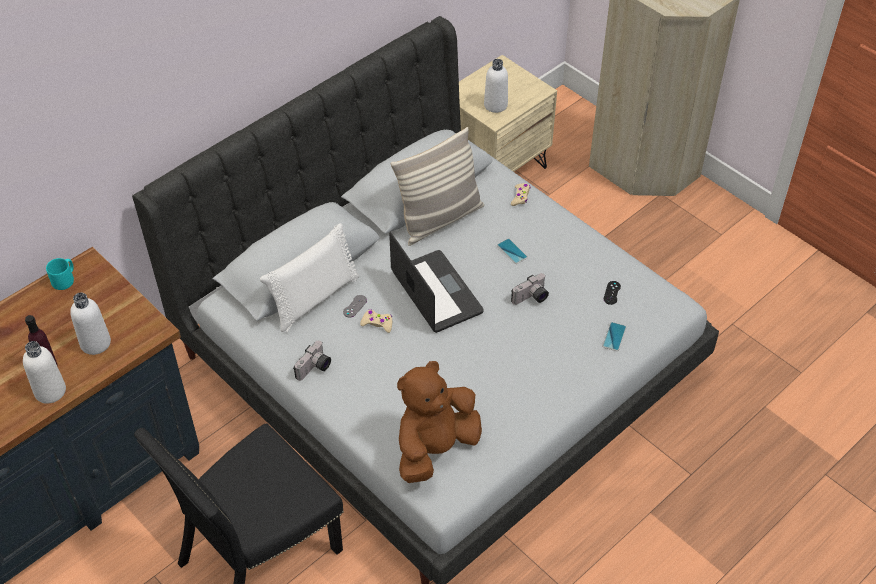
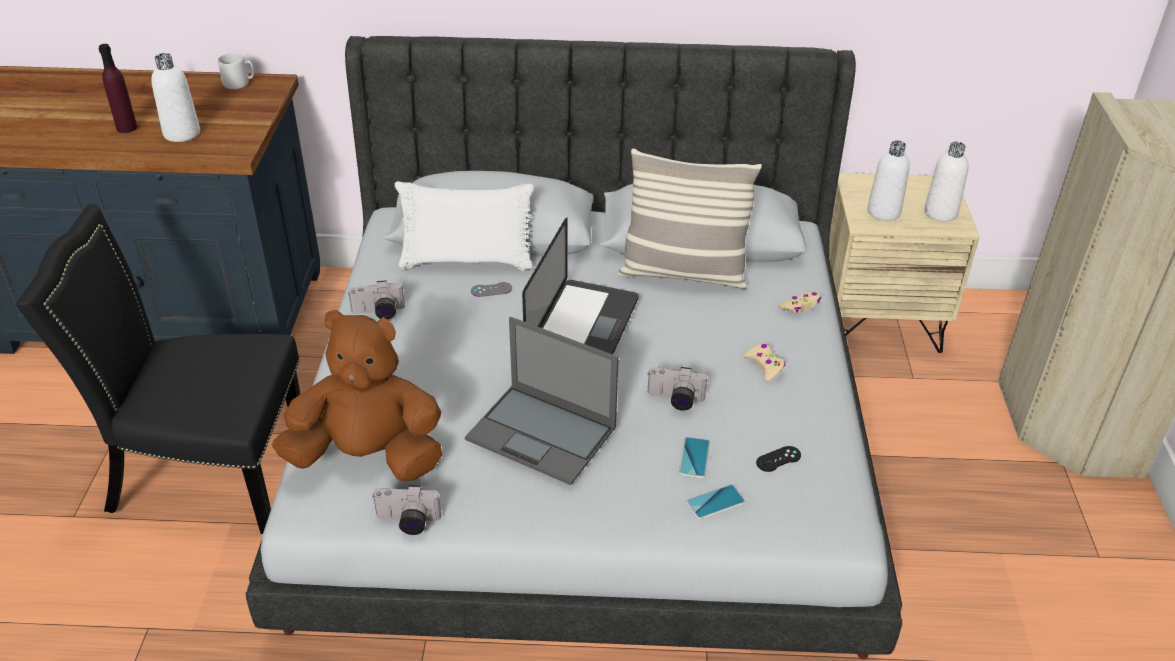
camera: 45 degrees right, 10 degrees down
(50, 391) = (97, 143): white bottle -> white bottle (940, 213)
(65, 280) = (239, 83): turquoise mug -> grey mug
(377, 323) = (488, 316): beige game controller -> beige game controller (764, 366)
(499, 366) = (543, 434): none -> laptop
(500, 462) = (407, 522): none -> camera
(512, 251) = (717, 346): phone -> phone (694, 458)

